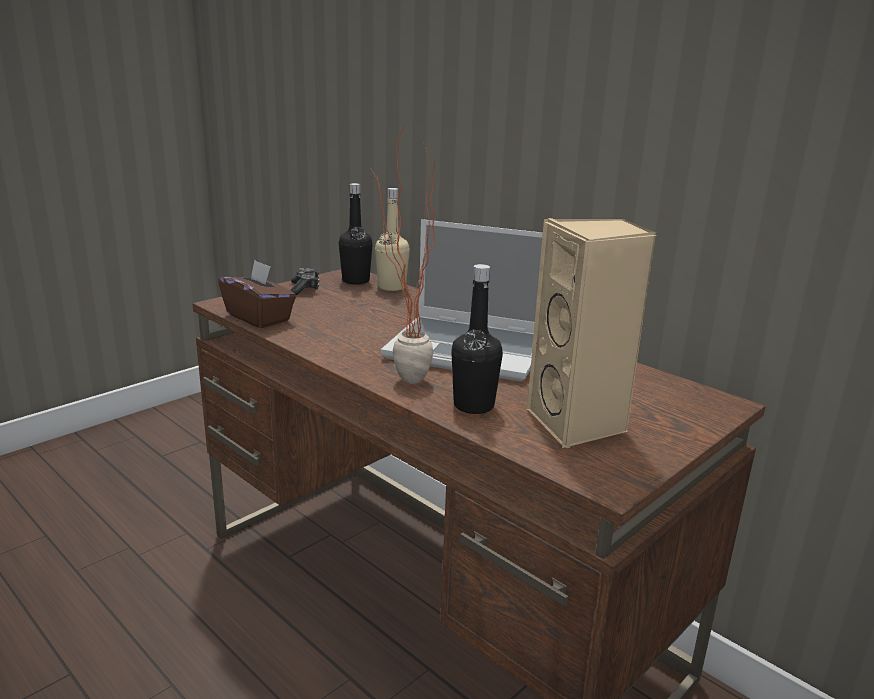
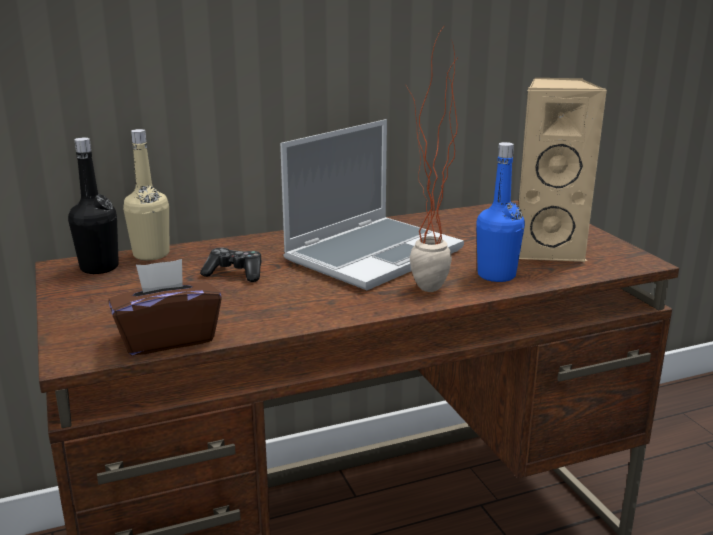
camera: 65 degrees left, 0 degrees up
(305, 288) = (88, 298): game controller -> game controller (235, 273)
(474, 405) = (496, 275): black bottle -> blue bottle

